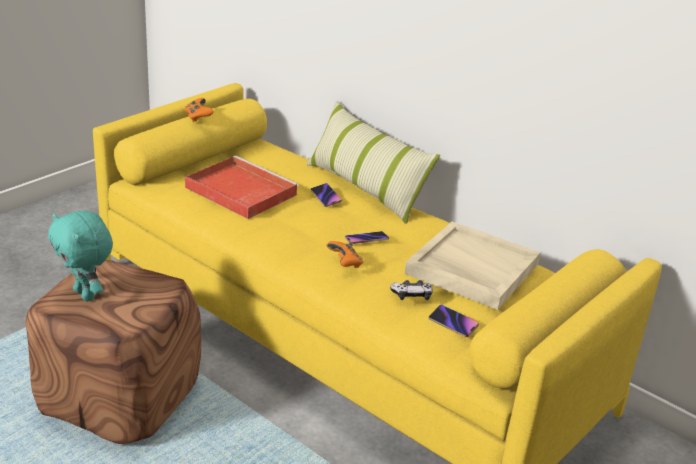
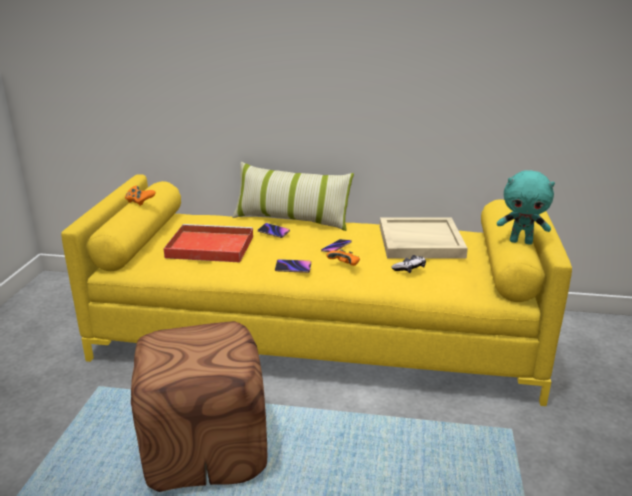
camera: 30 degrees left, 5 degrees down
(86, 294) = (174, 361): turquoise plush toy -> turquoise plush toy (521, 241)
(453, 323) = (454, 275): phone -> phone (293, 268)

